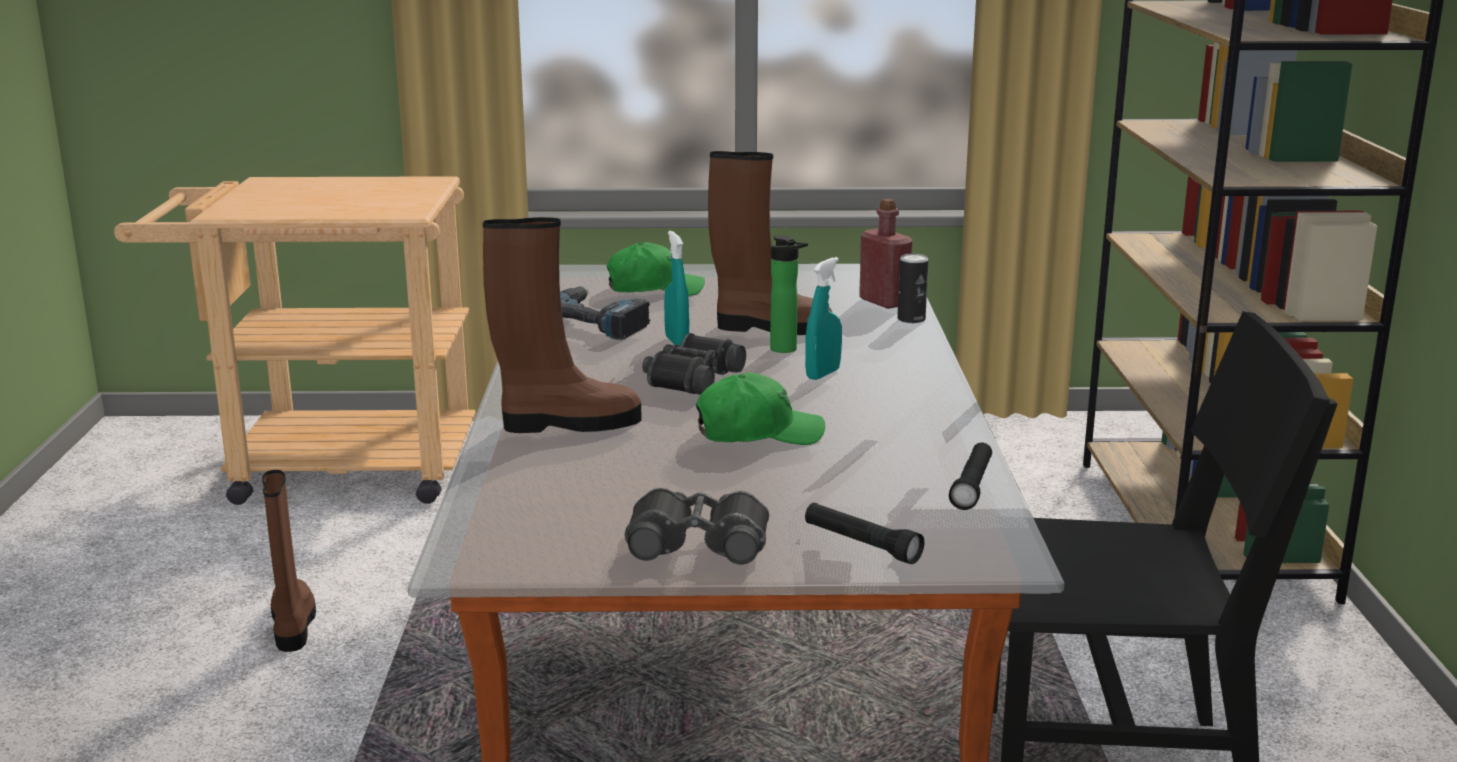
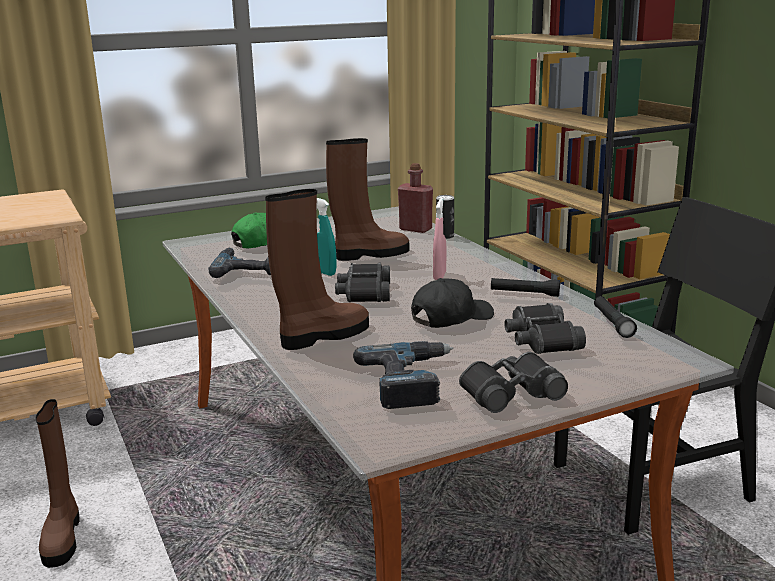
camera: 25 degrees left, 0 degrees up
(293, 625) = (62, 537): brown boot -> brown boot turned 150 degrees counterclockwise
(597, 500) = (411, 381): none -> power drill
(758, 433) = (451, 318): green cap -> black cap
(786, 350) = (398, 266): bottle -> none
(823, 374) = (439, 276): turquoise spray bottle -> pink spray bottle
(836, 487) = (541, 340): none -> black binoculars
(861, 544) = (604, 371): black flashlight -> black flashlight (524, 293)

